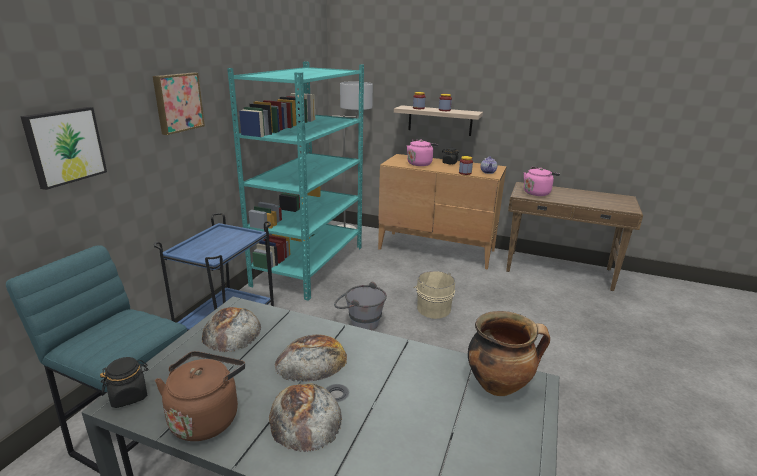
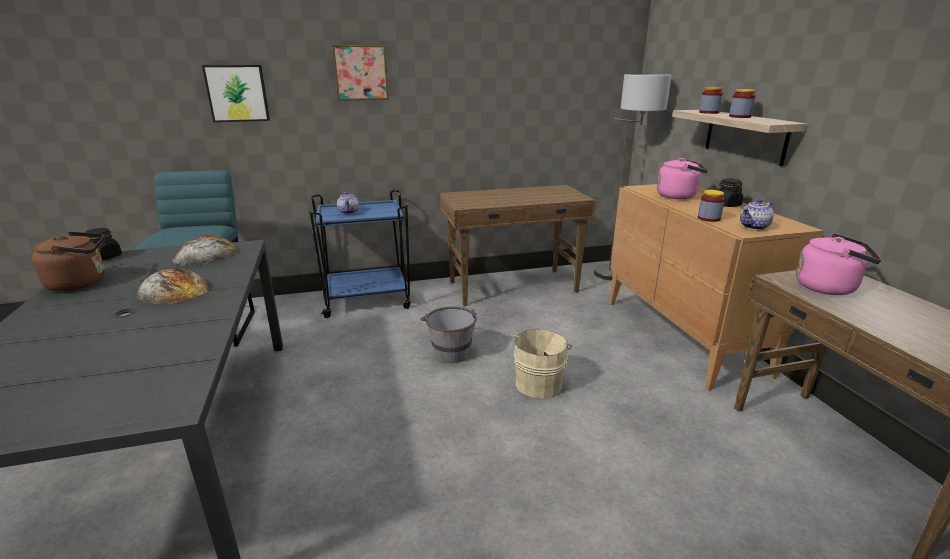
camera: 55 degrees right, 0 degrees up
(210, 247) = (349, 212): none -> teapot
(304, 417) = (83, 311): bread -> none
(310, 265) = (513, 287): turquoise bookcase -> brown console table
(499, 384) = (160, 385): cooking pot -> none

